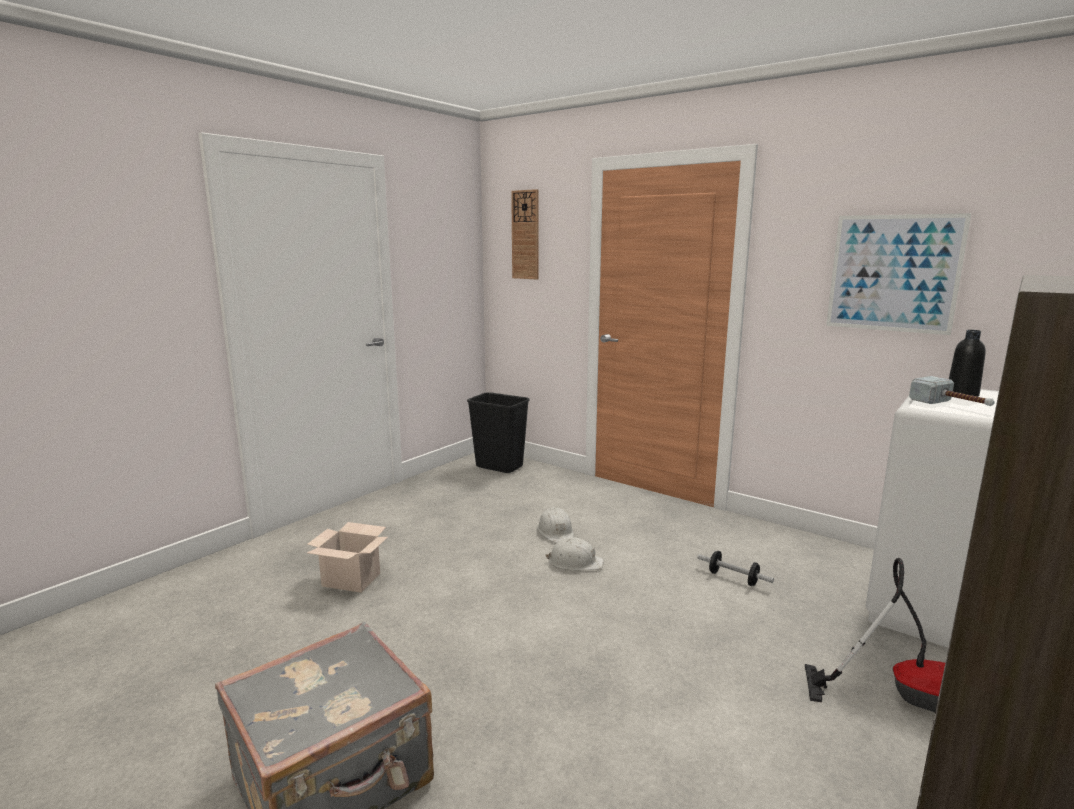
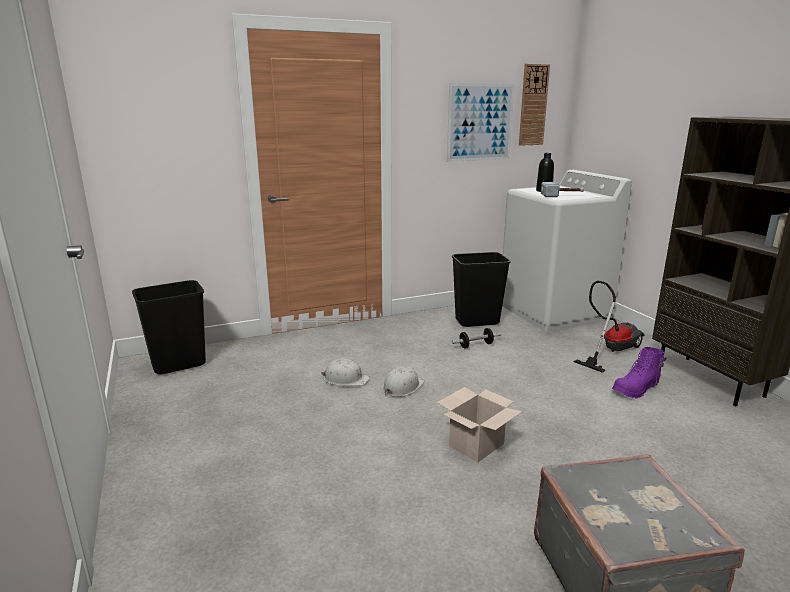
camera: 60 degrees left, 5 degrees up
(353, 579) = (309, 510): cardboard box -> cardboard box (476, 444)
(525, 235) = (147, 96): wall clock -> wall clock (533, 105)
(800, 747) = (636, 389): none -> purple boot
(801, 562) = (477, 322): none -> black trash can

